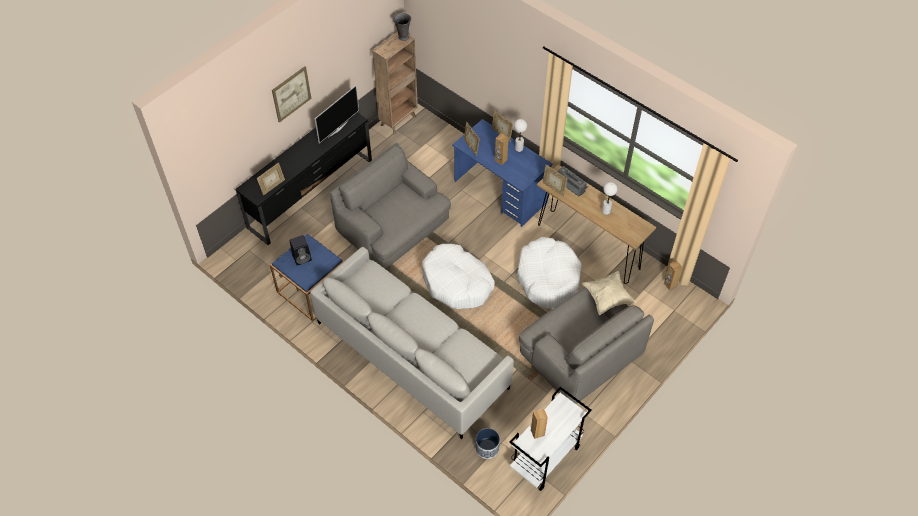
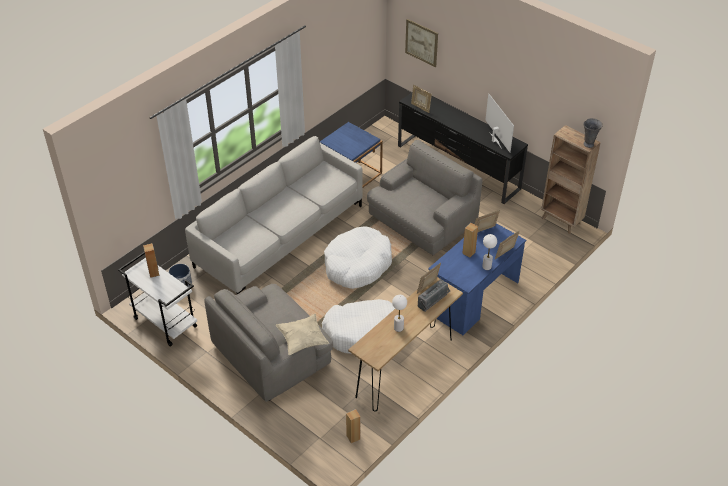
camera: 90 degrees right, 10 degrees down
(291, 94) = (485, 71): picture -> picture (421, 42)
(302, 257) = (354, 137): black speaker -> none
(337, 128) = (494, 140): television -> television turned 150 degrees counterclockwise

